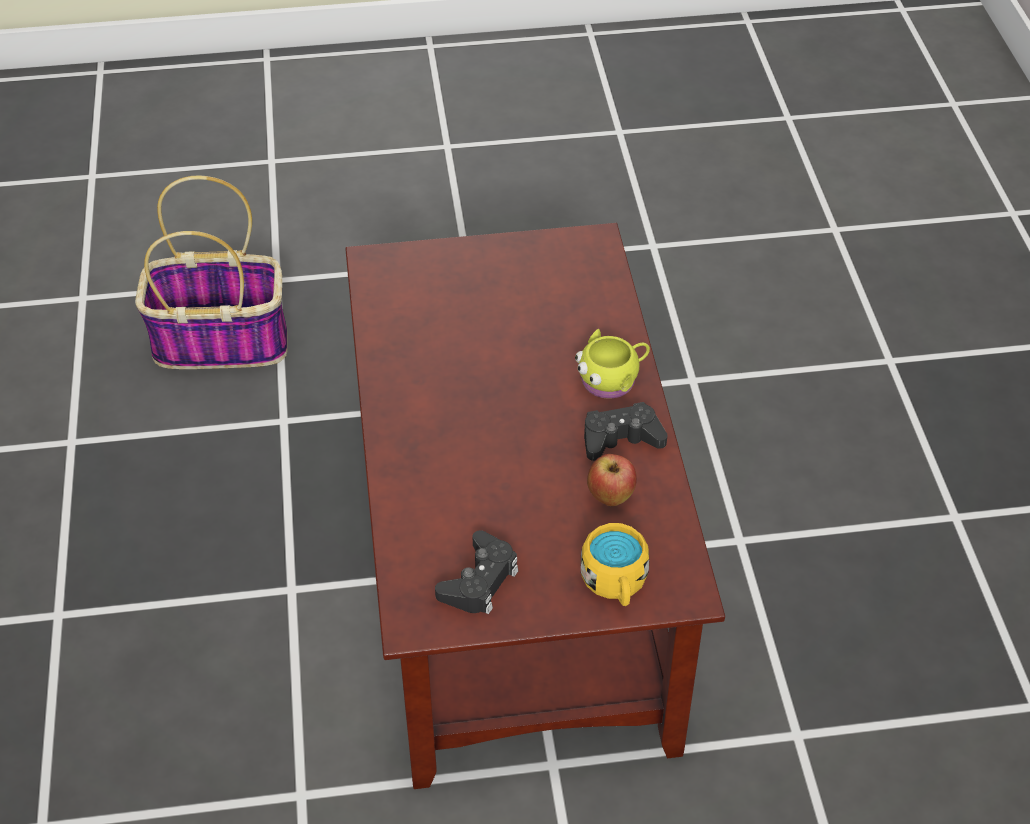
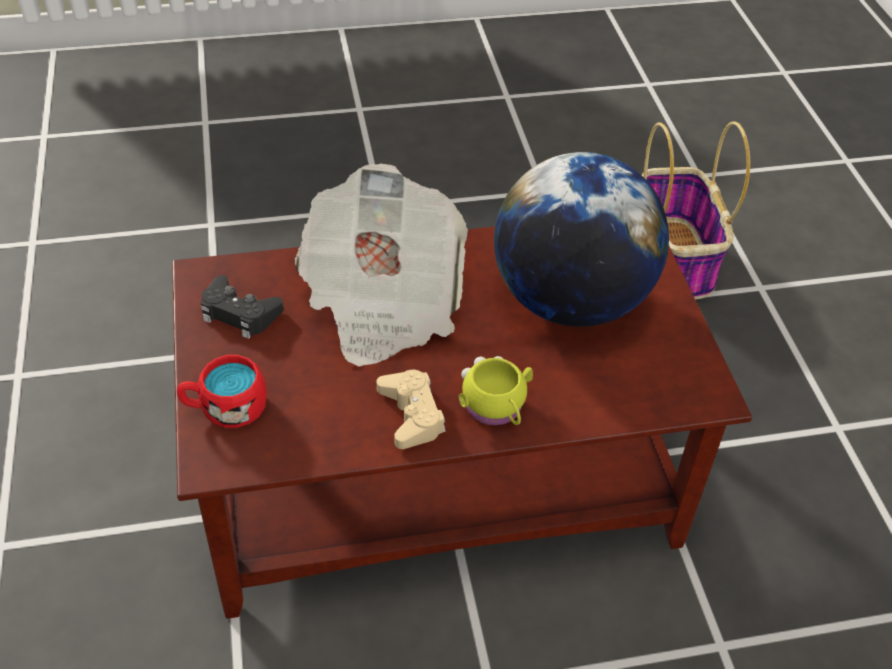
camera: 85 degrees right, 0 degrees up
(466, 458) = (382, 300): none -> newspaper
(475, 317) = (570, 300): none -> globe
(610, 497) = (333, 405): apple -> none
(615, 584) = (225, 408): yellow mug -> red mug
(621, 439) = (411, 414): black game controller -> beige game controller

